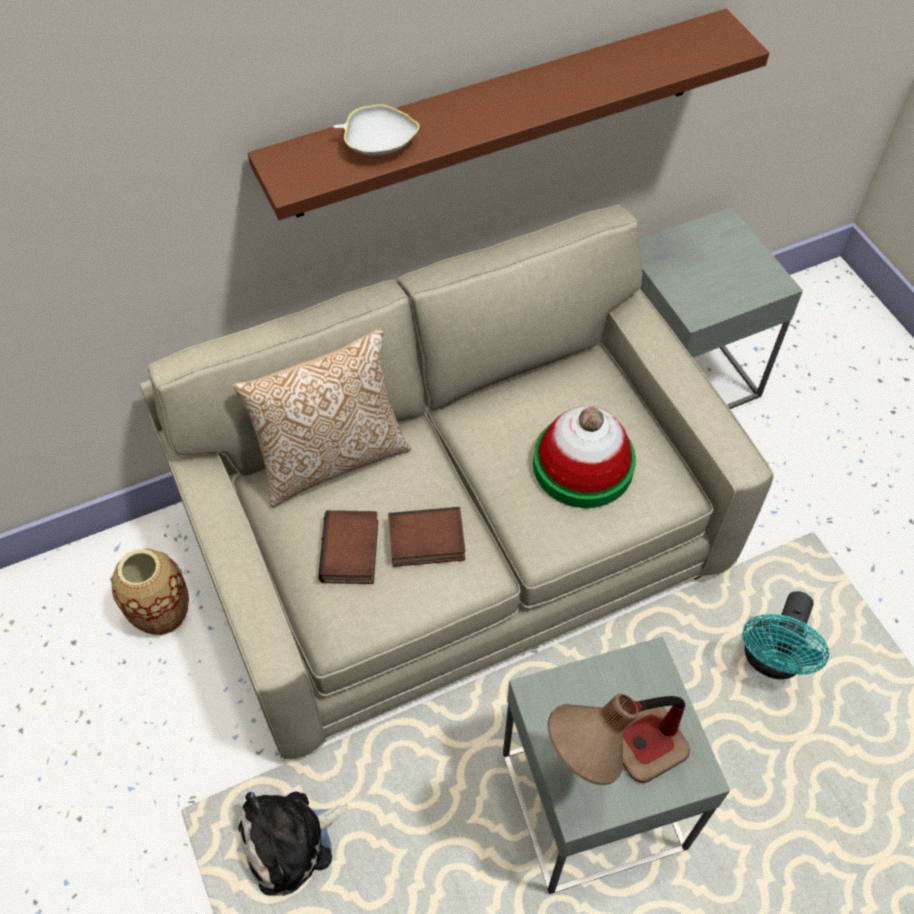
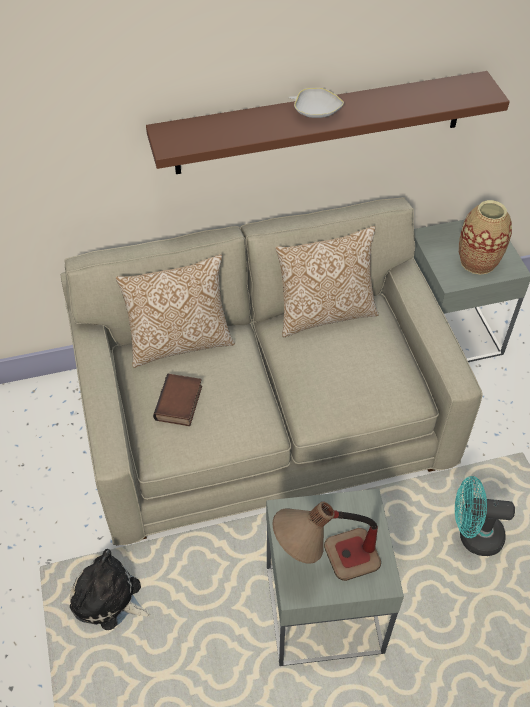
camera: 10 degrees right, 5 degrees down
(162, 613) = (54, 437): vase -> vase (477, 262)
(292, 841) = (110, 600): plush toy -> plush toy turned 45 degrees clockwise
(378, 144) = (231, 129): white bowl -> white bowl (315, 112)
(425, 543) = (231, 405): book -> none
(528, 385) = (325, 313): none -> pillow
(583, 464) = (350, 370): hat -> none
(771, 661) = (473, 536): turquoise fan -> turquoise fan turned 60 degrees clockwise

